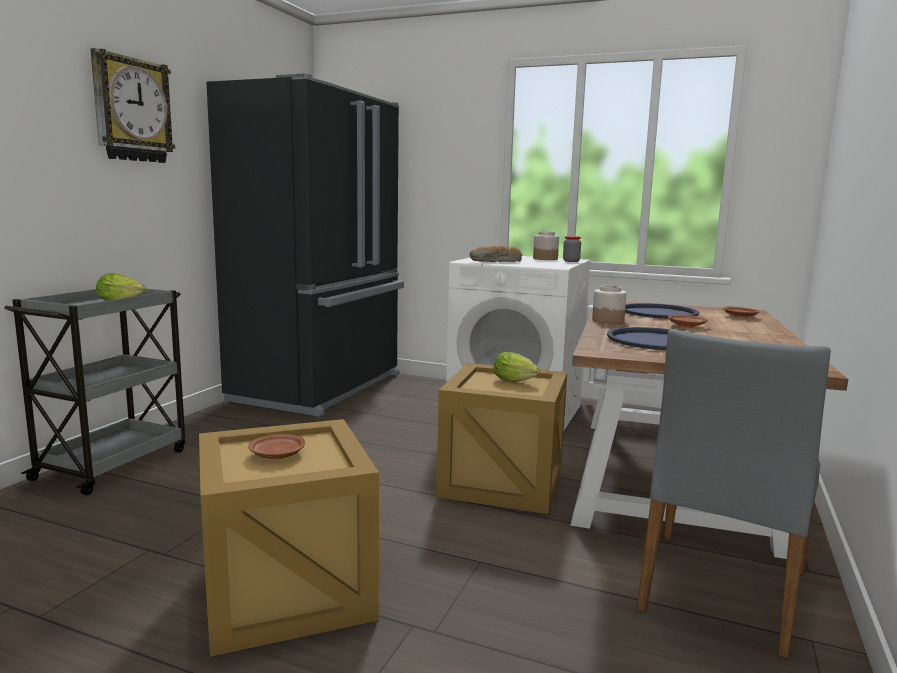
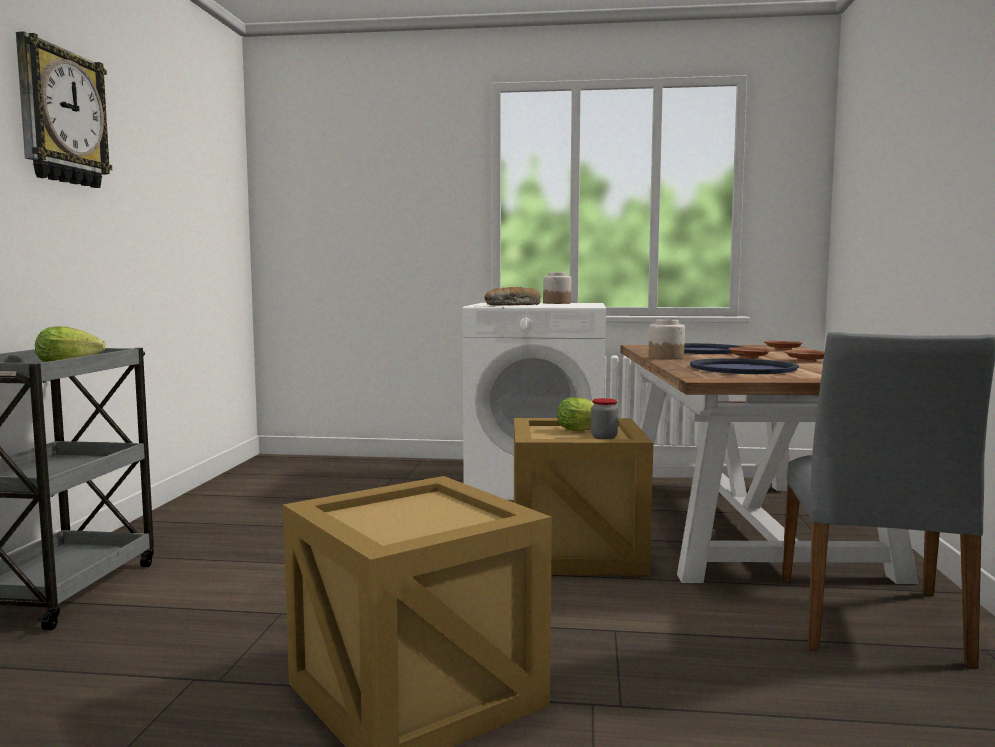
camera: 15 degrees left, 5 degrees down
(276, 455) = (403, 517): brown plate -> brown plate (806, 361)
(322, 387) = (284, 479): black fridge -> none
(571, 261) = (589, 303): jar -> jar (604, 437)

